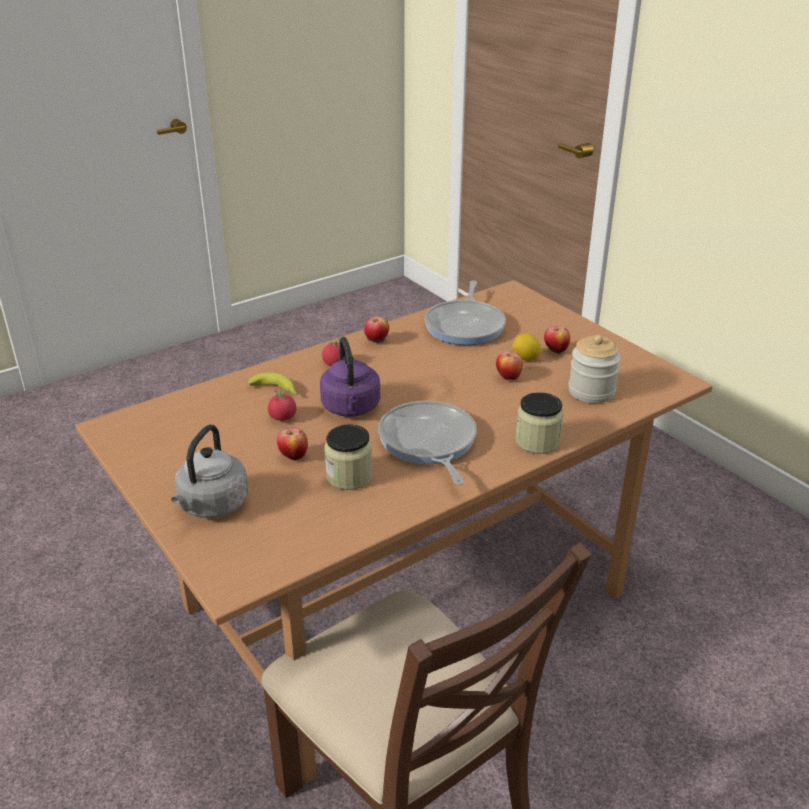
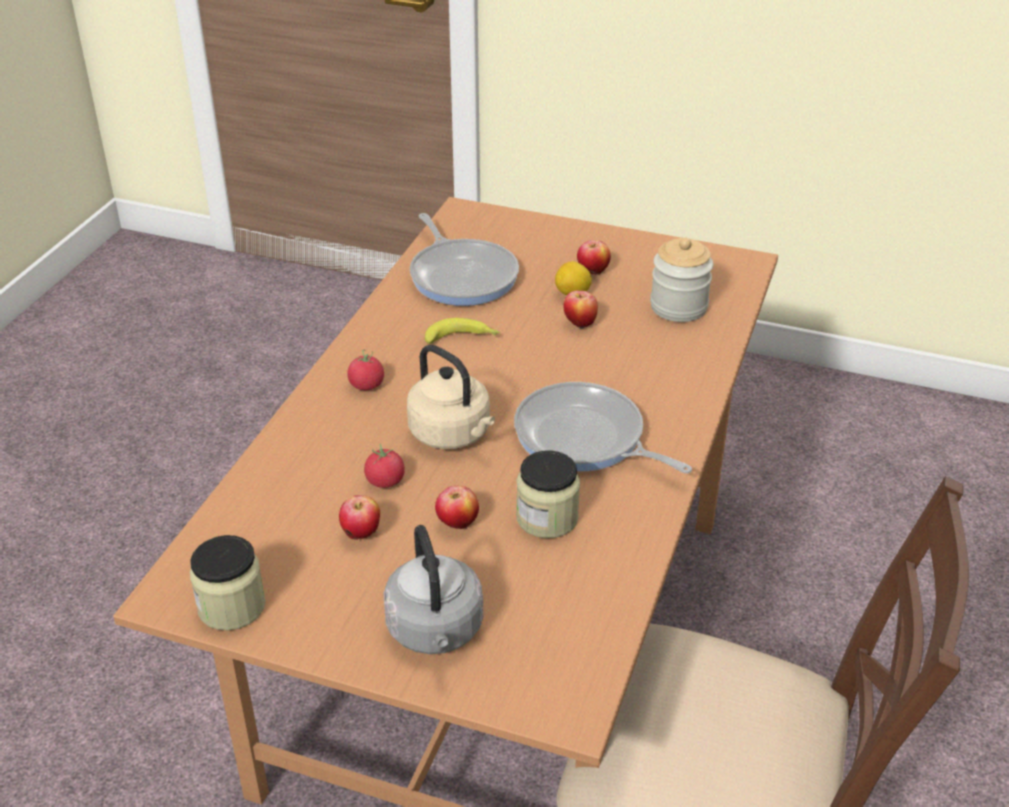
camera: 35 degrees left, 5 degrees up
(276, 391) = (335, 450): banana -> banana (463, 338)
(351, 408) = (453, 434): purple kettle -> beige kettle
(376, 341) = (382, 335): apple -> apple (361, 534)
(537, 441) = (690, 388): jar -> jar (231, 606)

